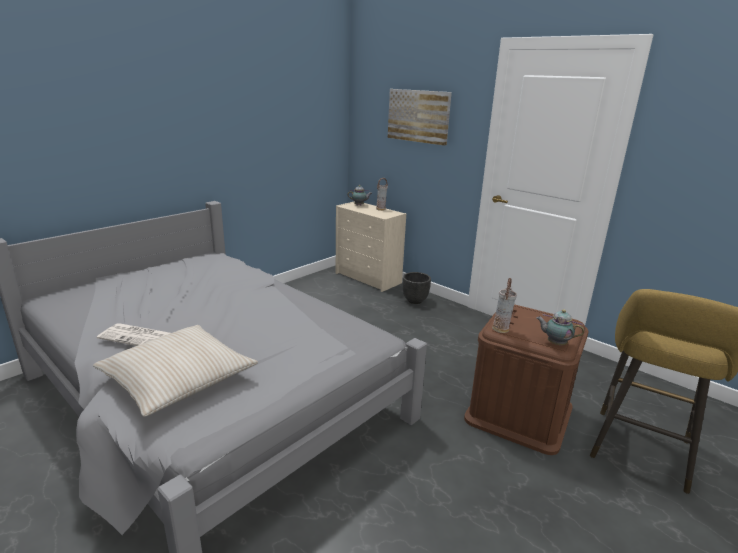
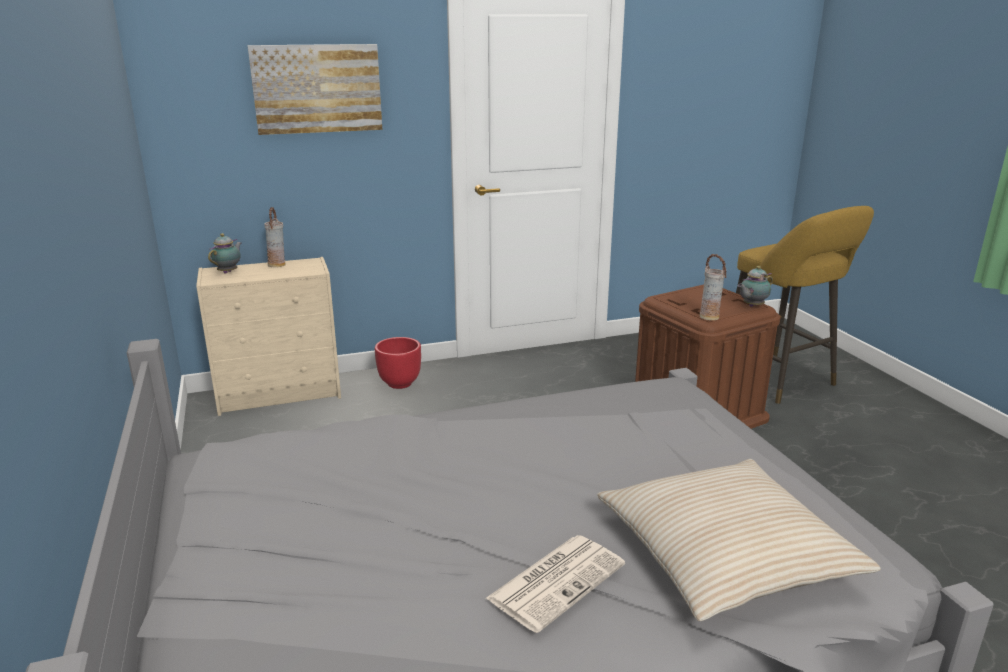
camera: 60 degrees left, 0 degrees up
(415, 300) = (399, 383): black planter -> red planter

